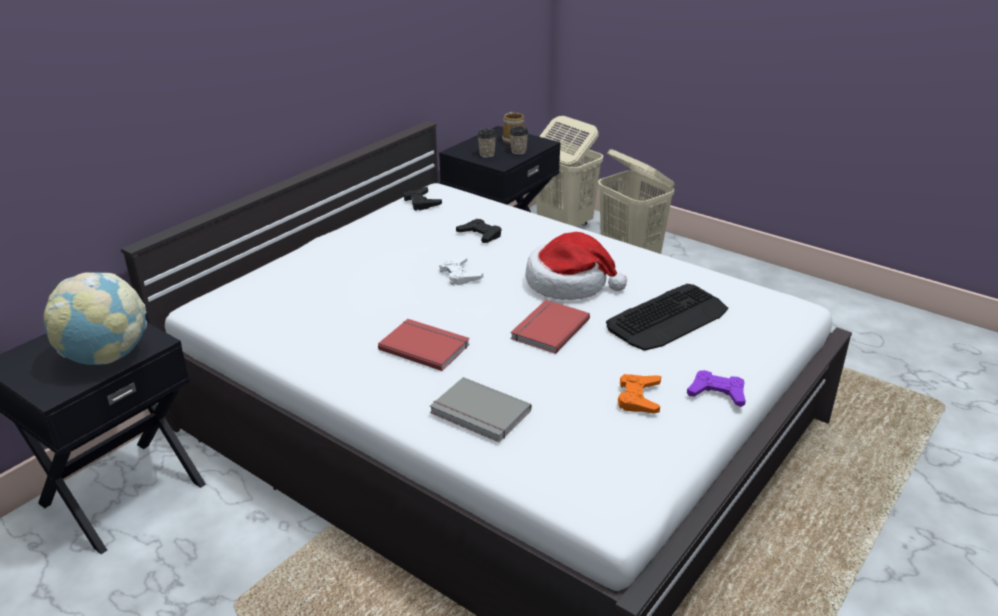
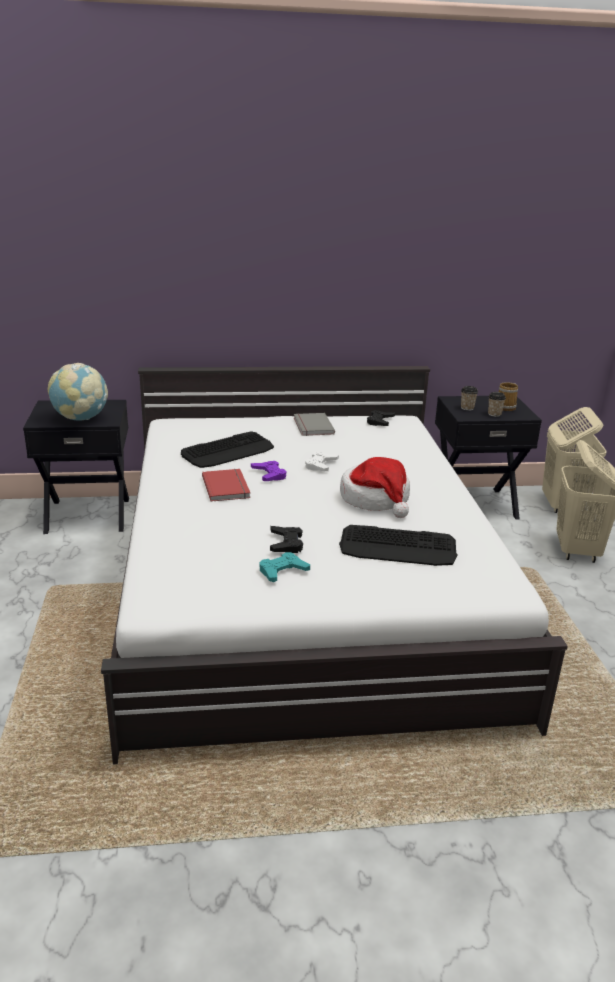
camera: 45 degrees right, 5 degrees down
(343, 307) = (228, 451): none -> keyboard
(479, 413) = (185, 528): grey book -> grey book (312, 426)
(480, 235) = (378, 451): black game controller -> black game controller (286, 543)
(548, 328) = (309, 513): red book -> none
(638, 398) = (282, 571): orange game controller -> turquoise game controller
(717, 393) = (336, 598): purple game controller -> purple game controller (269, 474)

